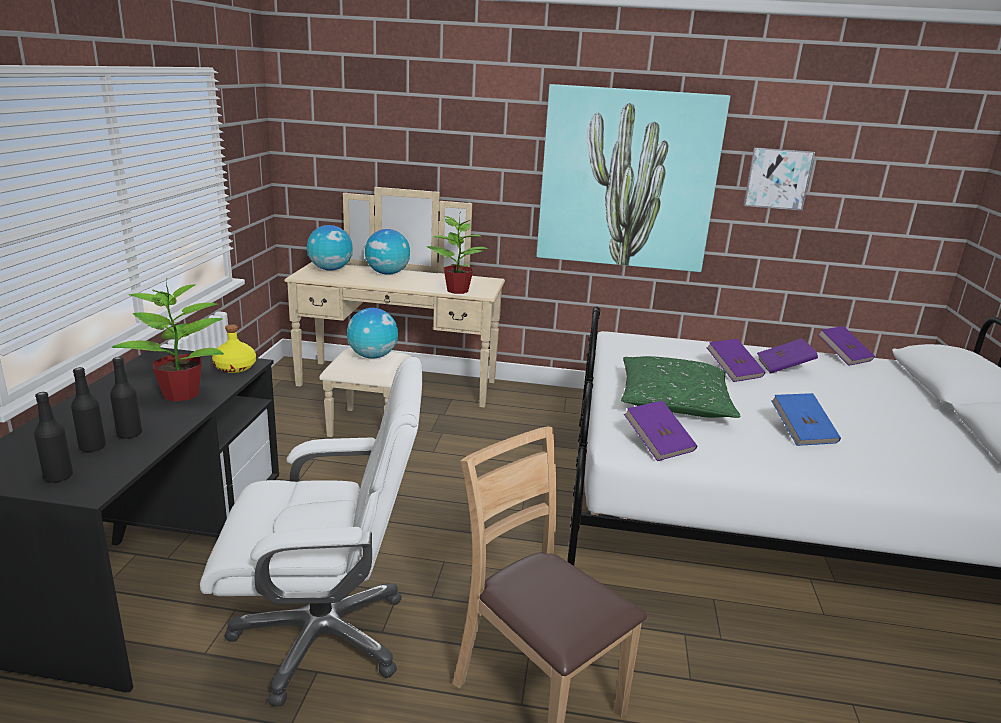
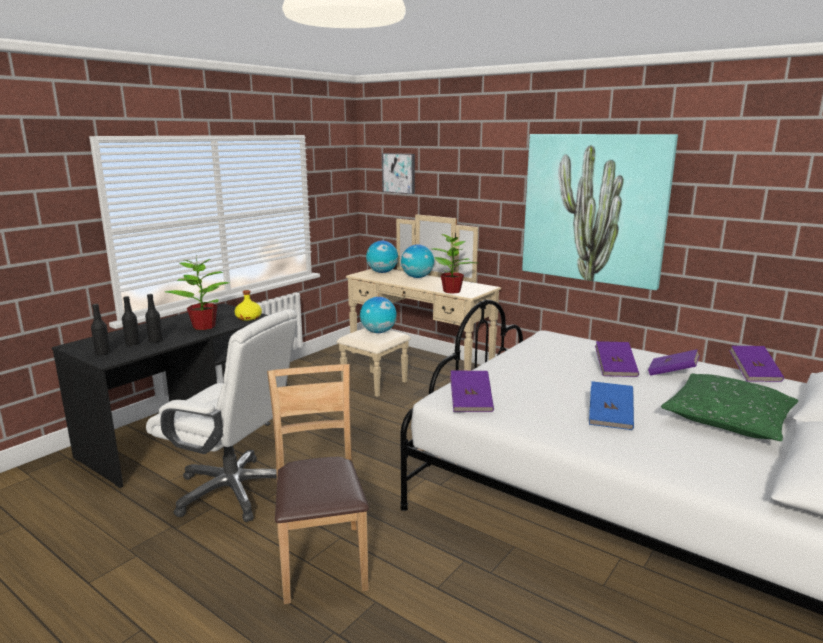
camera: 30 degrees right, 5 degrees down
(674, 400) = (528, 380): green pillow -> green pillow (728, 418)
(777, 178) = (728, 207): picture -> picture (399, 173)

